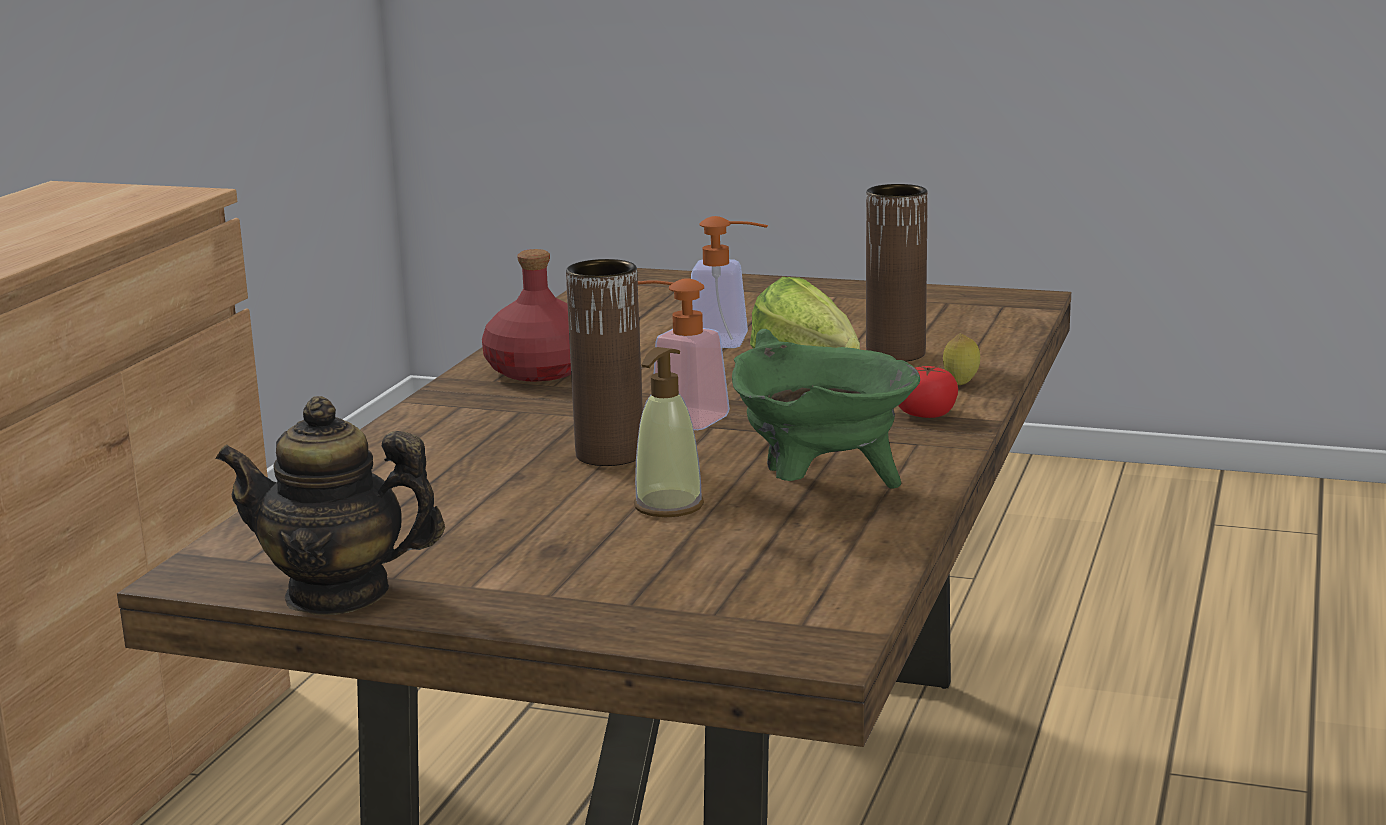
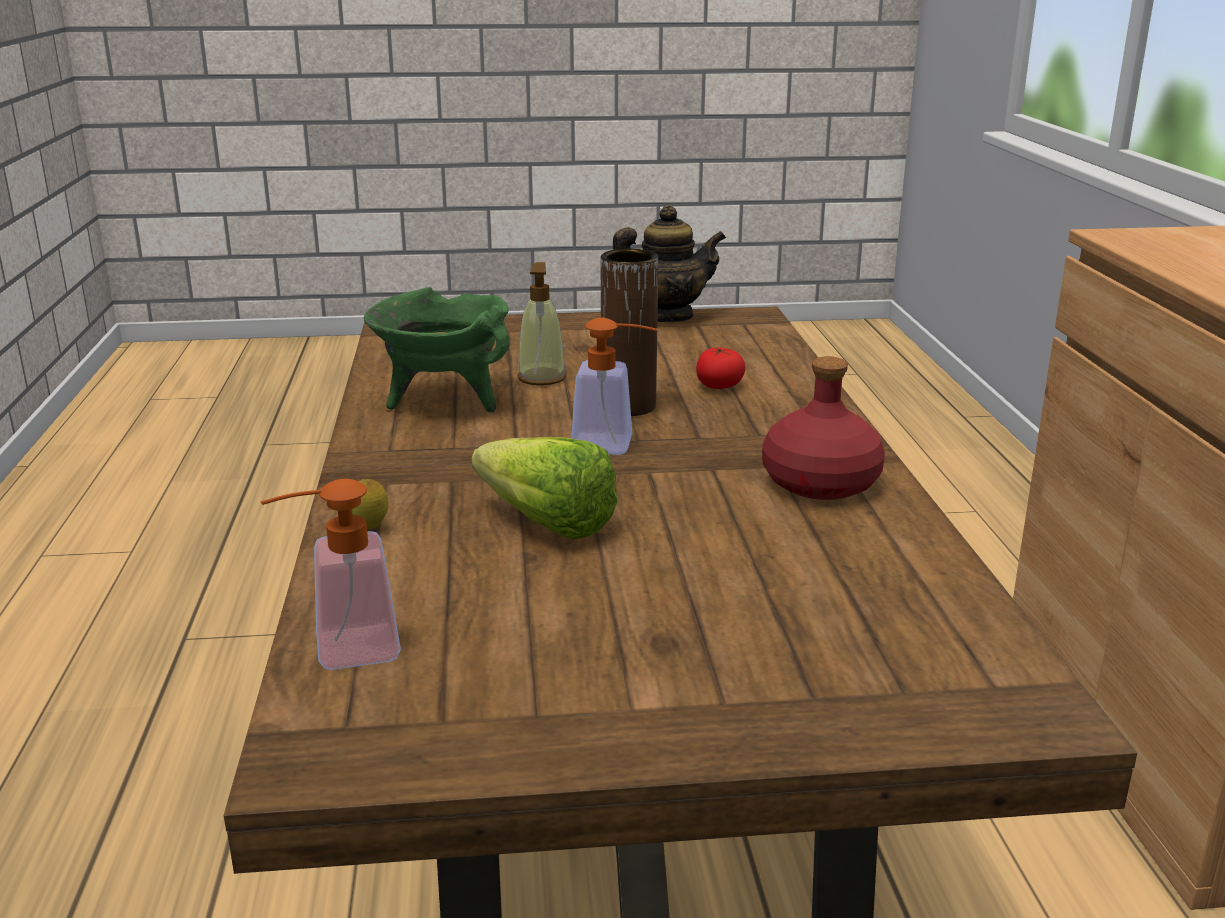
camera: 155 degrees right, 5 degrees up
(730, 342) = (677, 560): soap dispenser -> soap dispenser (340, 651)
(895, 354) = (463, 570): brown vase -> none
(926, 413) = (393, 483): tomato -> tomato (719, 386)

